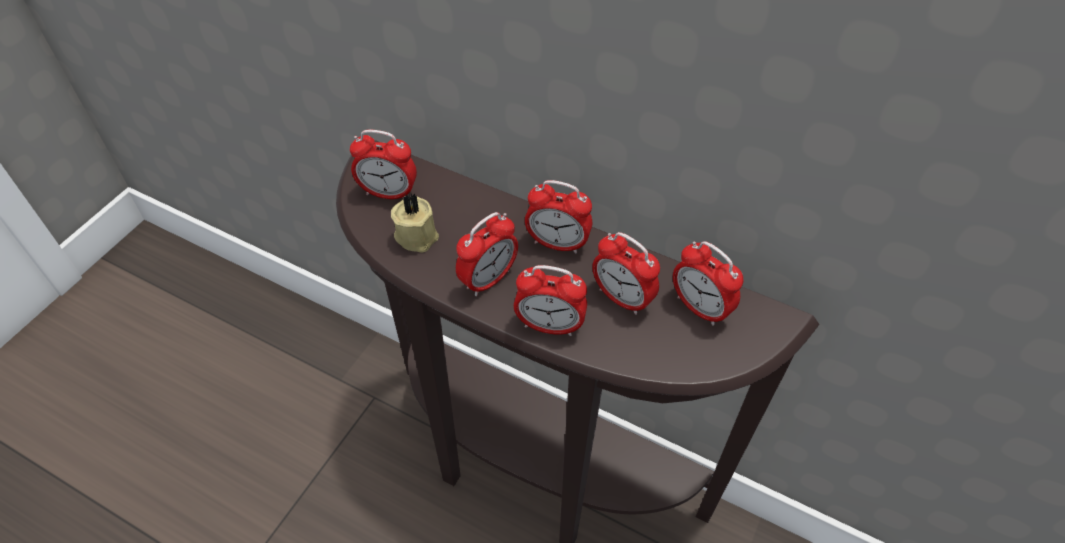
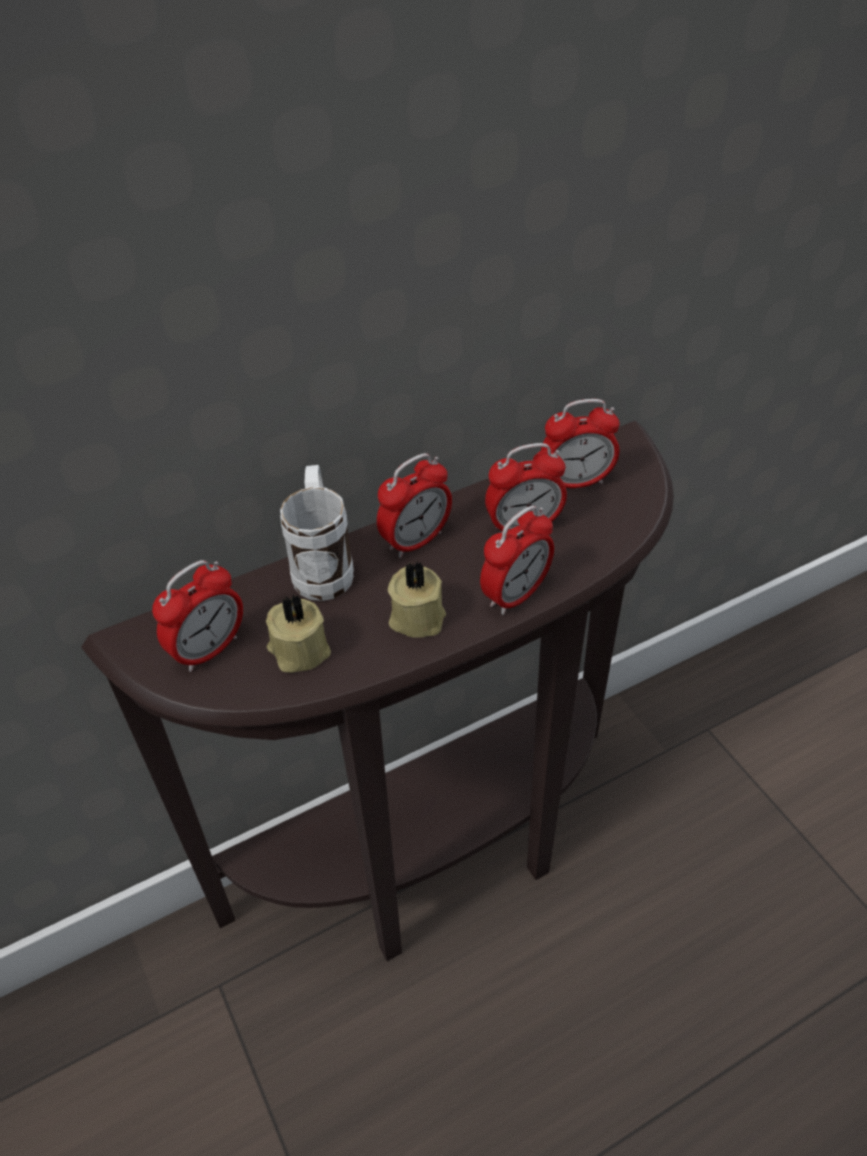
camera: 55 degrees left, 5 degrees down
(488, 279) = (416, 616): alarm clock -> beige candle
(496, 208) = (323, 566): none -> white mug

